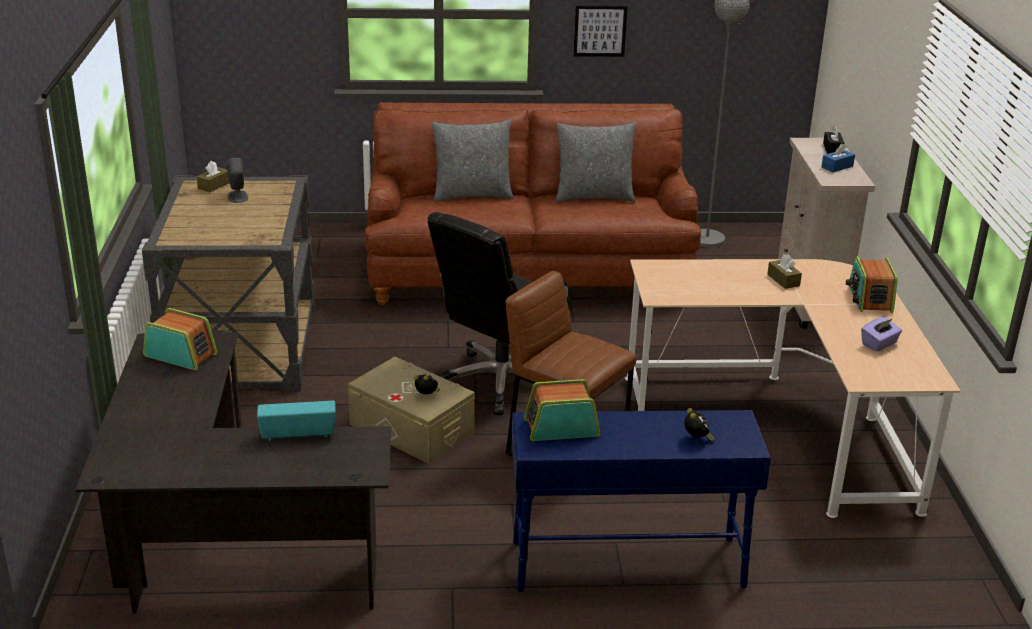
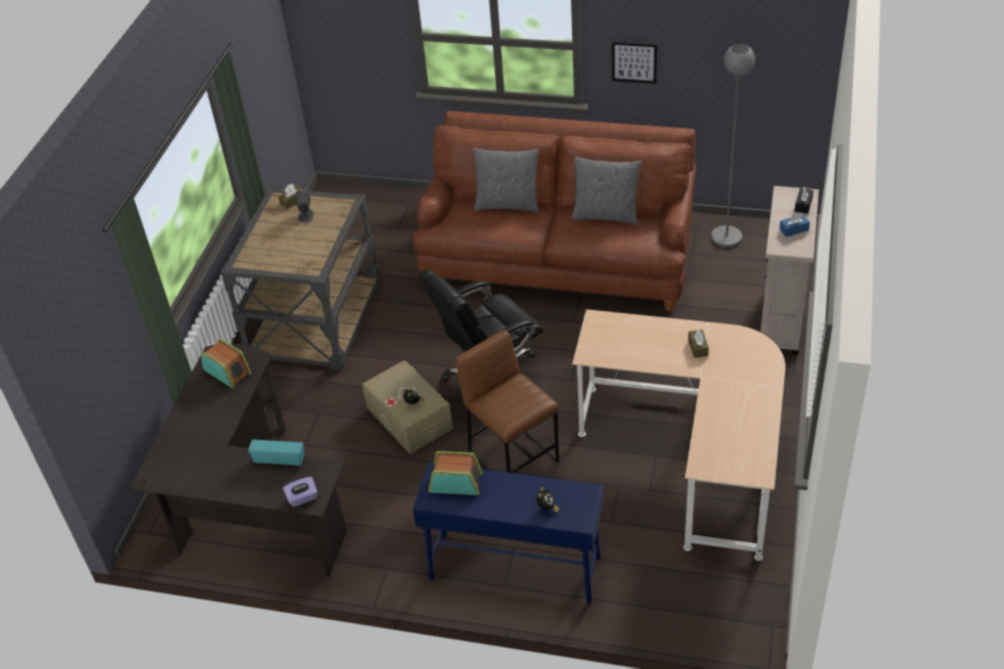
camera: 20 degrees right, 15 degrees up
(869, 299) = (758, 377): radio -> none
(879, 344) = (737, 430): purple tissue box -> purple tissue box (302, 498)

